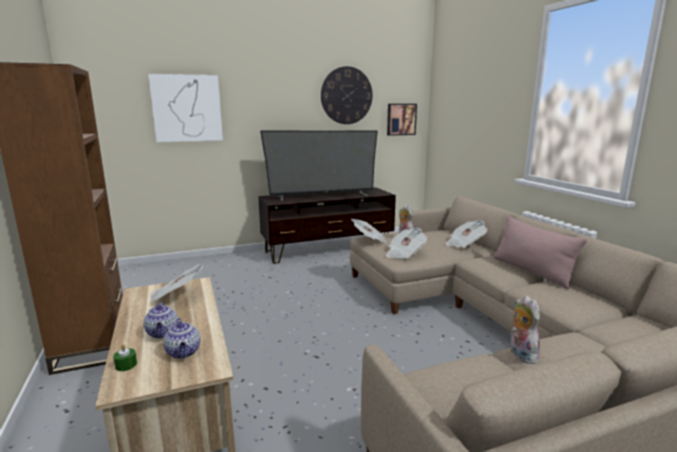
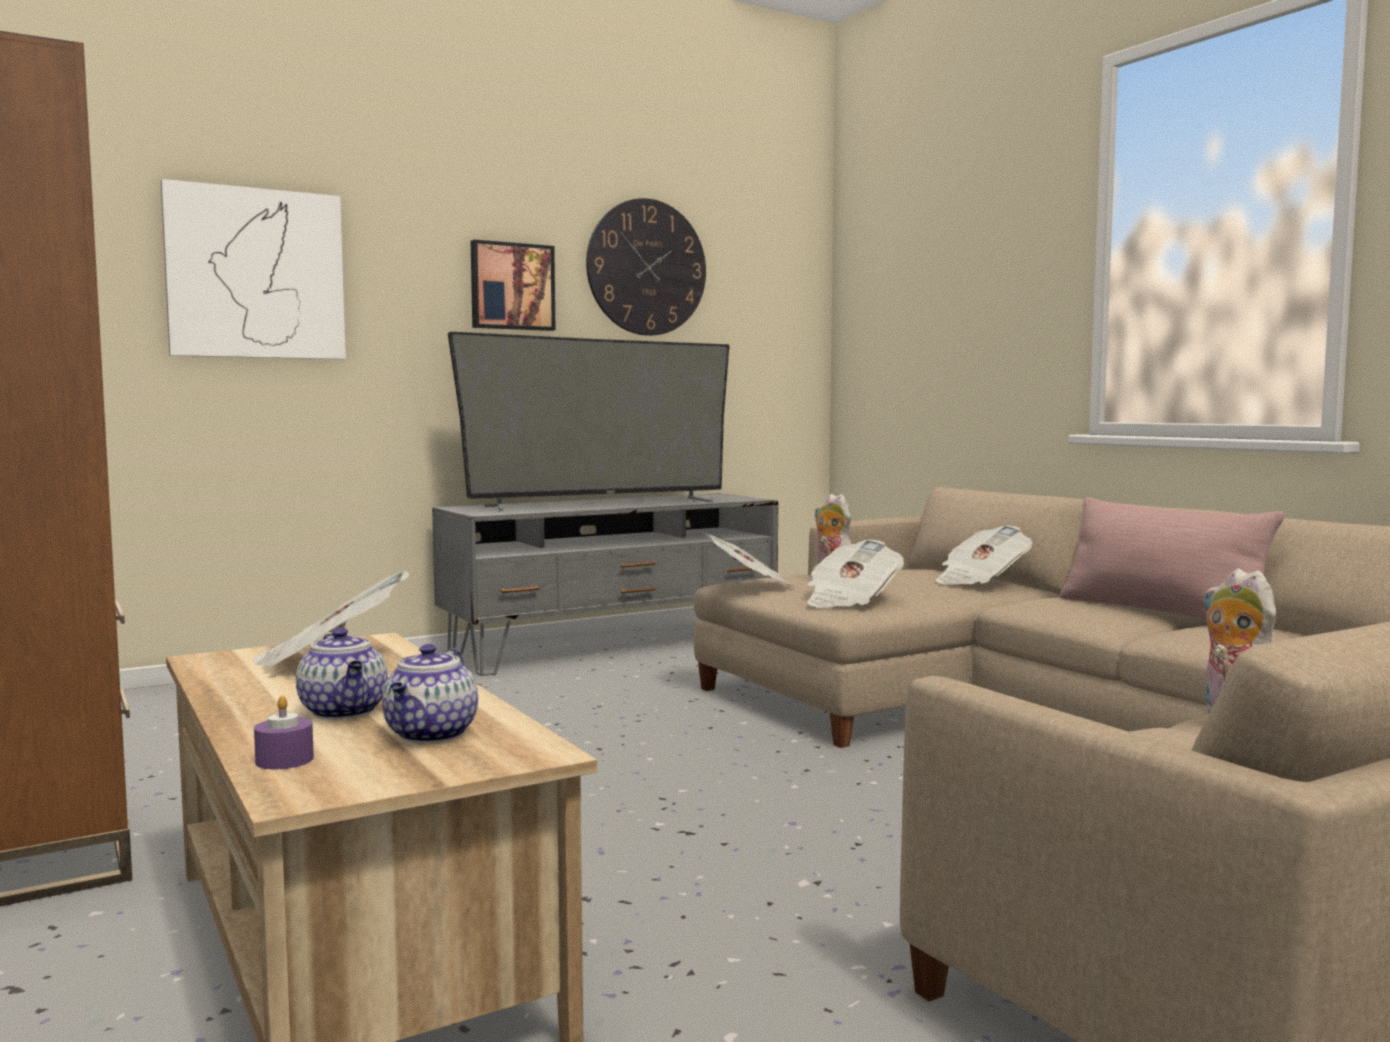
camera: 10 degrees left, 10 degrees down
(126, 365) = (284, 760): green candle -> purple candle
(184, 353) = (431, 735): teapot -> teapot turned 45 degrees clockwise
(328, 250) = (613, 647): brown tv stand -> grey tv stand
(401, 119) = (771, 331): picture -> picture (511, 286)

